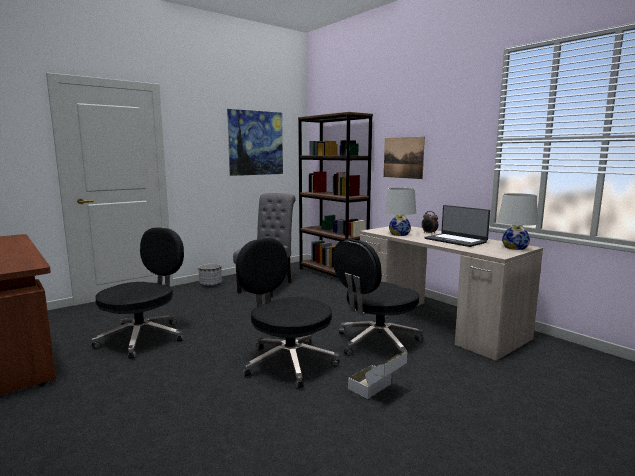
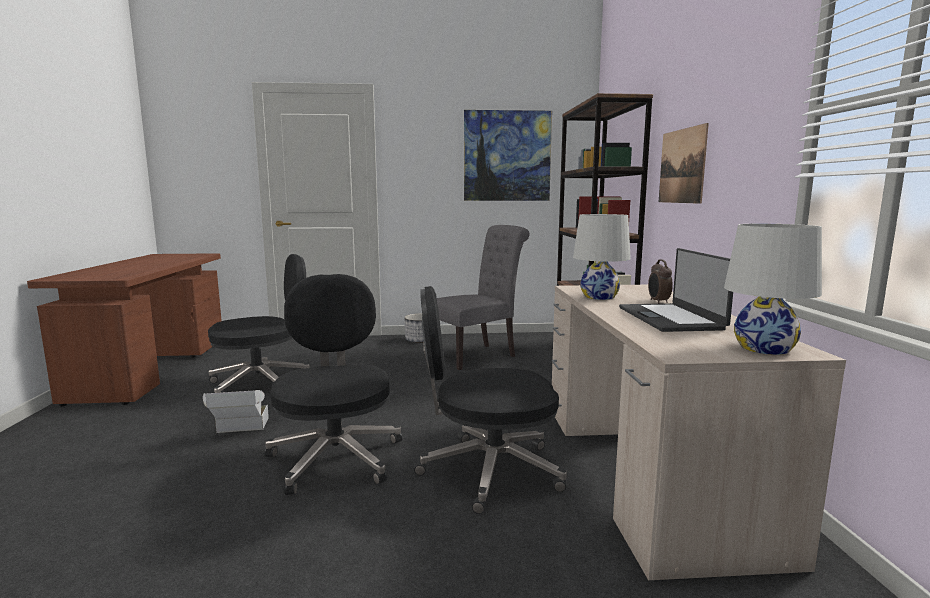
camera: 35 degrees right, 0 degrees up
(378, 390) = (369, 541): cardboard box -> cardboard box (240, 430)

